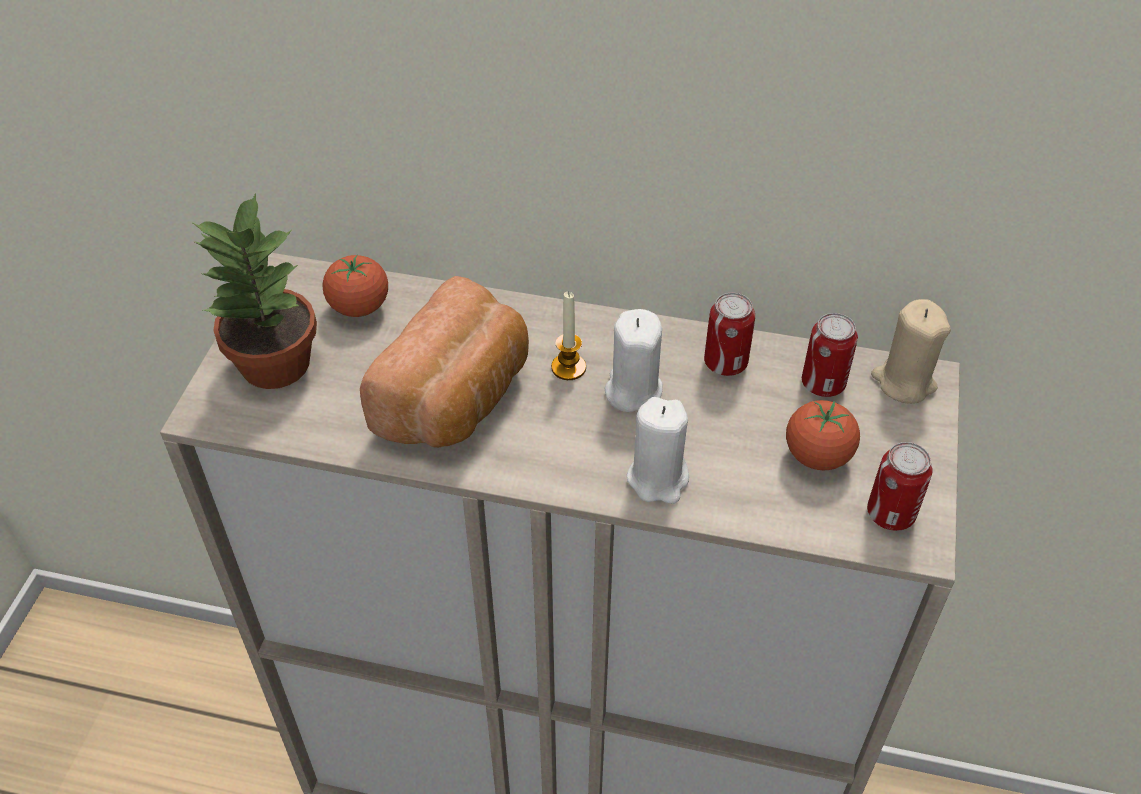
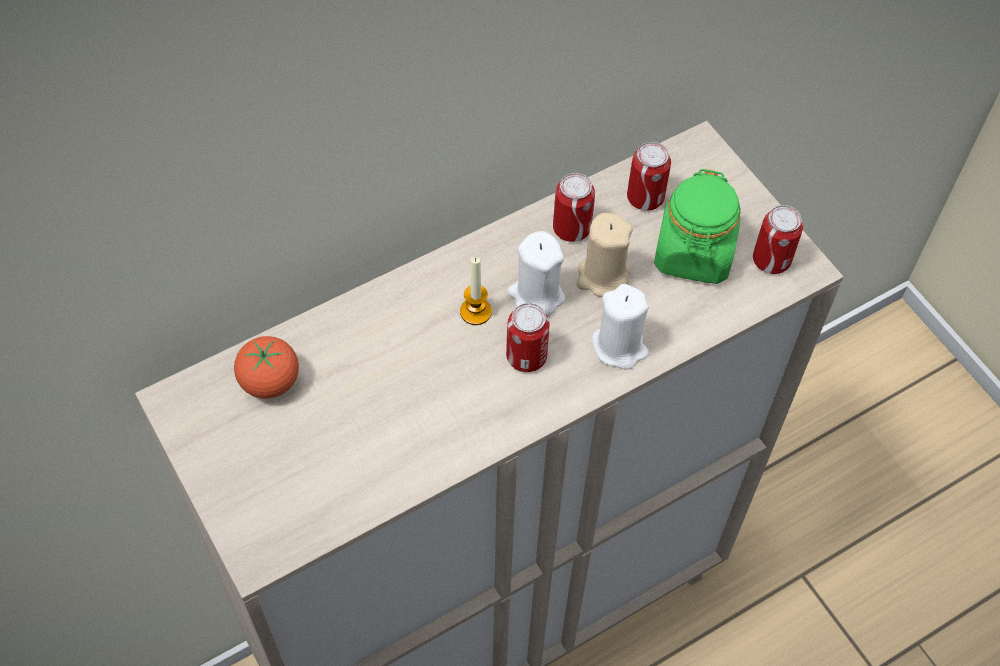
camera: 45 degrees left, 10 degrees up
(273, 365) = (262, 477): potted plant -> none
(458, 398) = (428, 395): bread -> none
(568, 428) = (526, 357): none -> can
(817, 456) = (694, 253): tomato -> green jar
(903, 382) = (689, 160): beige candle -> beige candle (603, 277)

